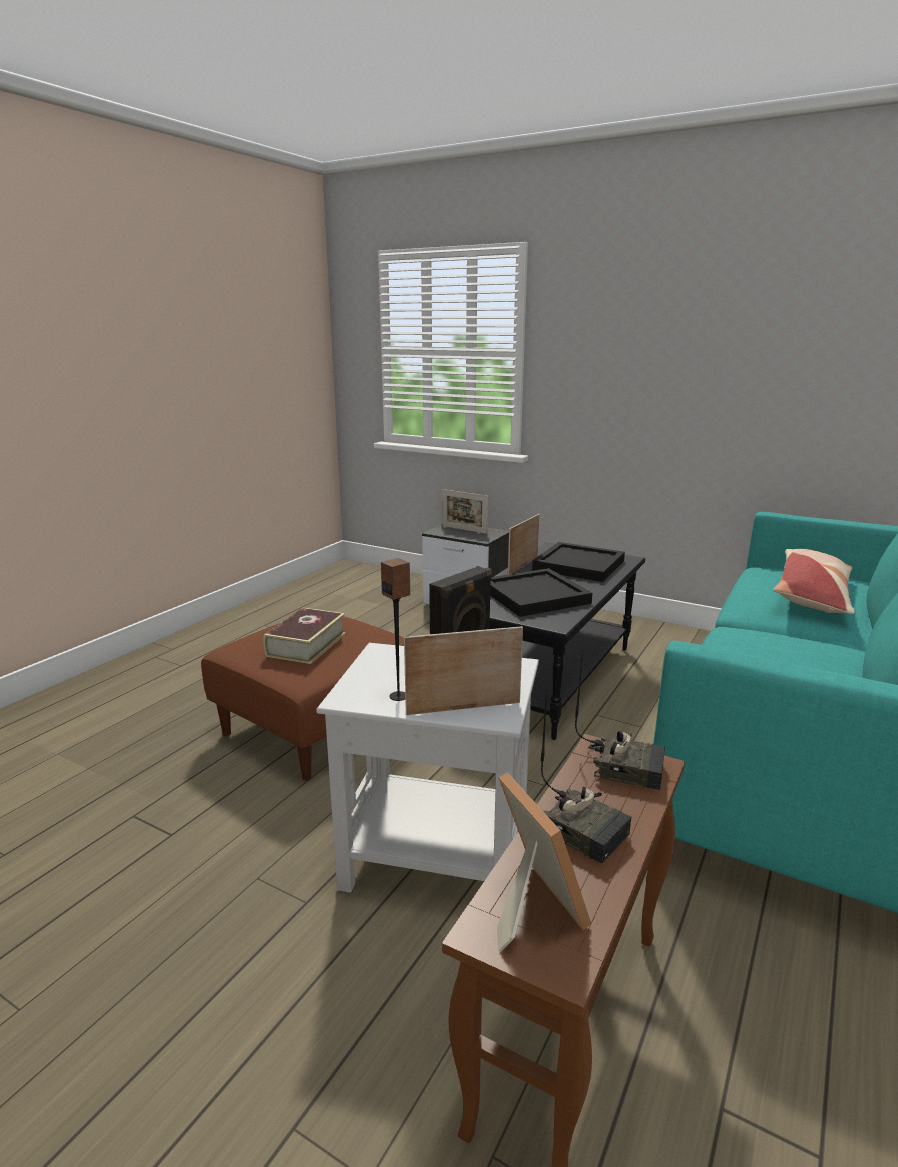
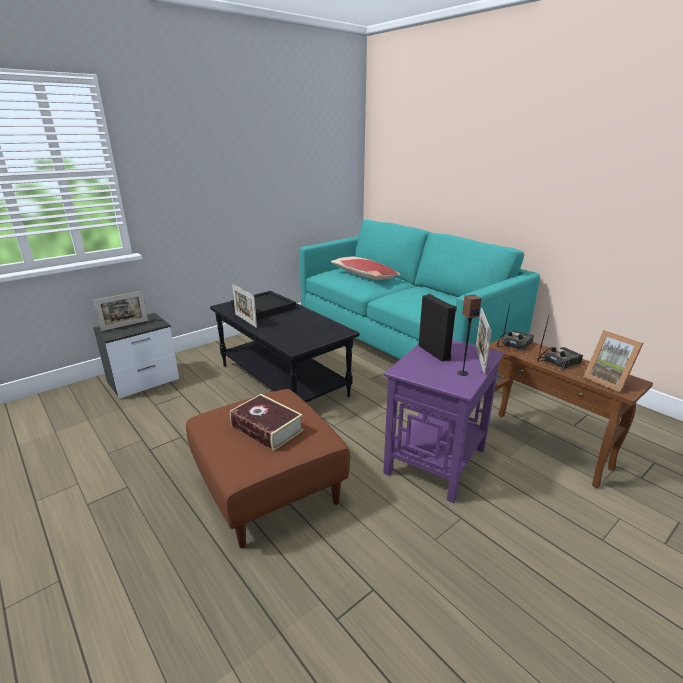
camera: 70 degrees left, 5 degrees up
(434, 857) = (435, 461): white side table -> purple side table
(530, 906) = (608, 381): picture frame -> picture frame turned 120 degrees counterclockwise
(536, 596) = (299, 327): black tray -> none

